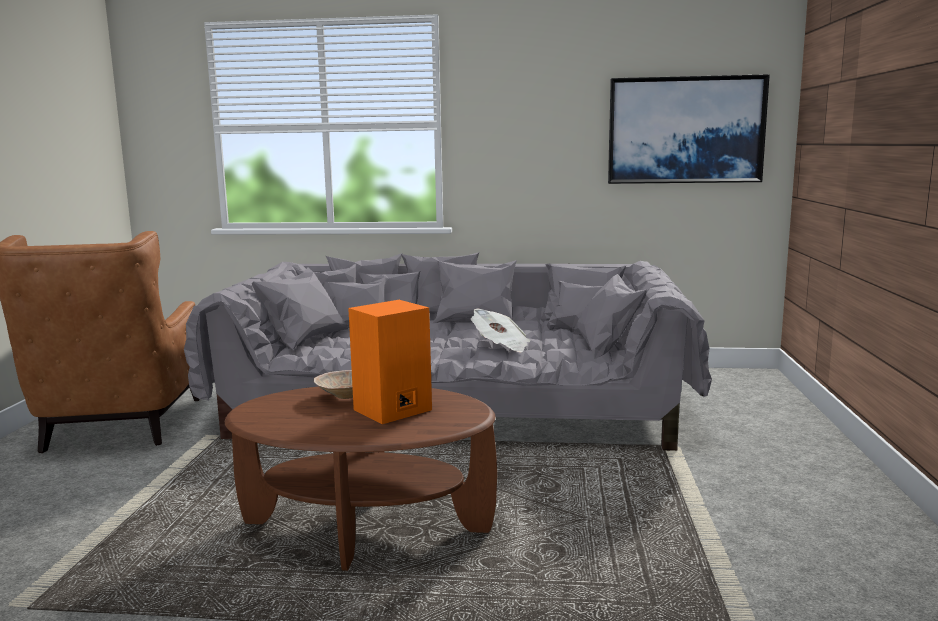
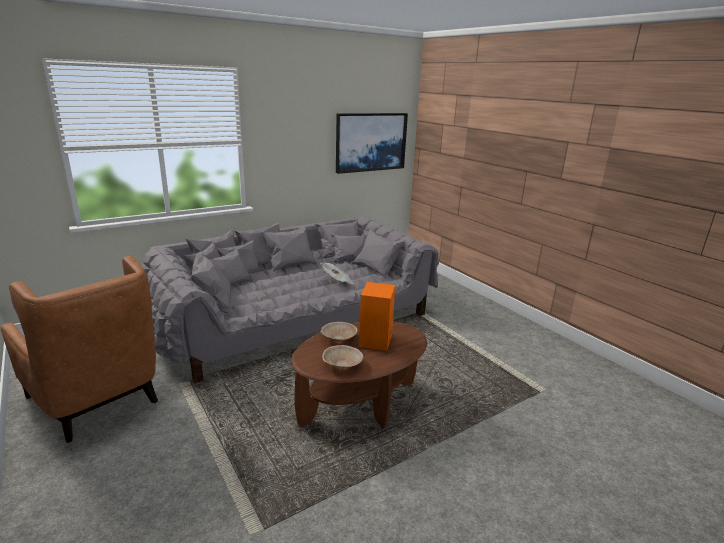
camera: 40 degrees left, 10 degrees up
(288, 422) = (343, 365): none -> beige bowl

